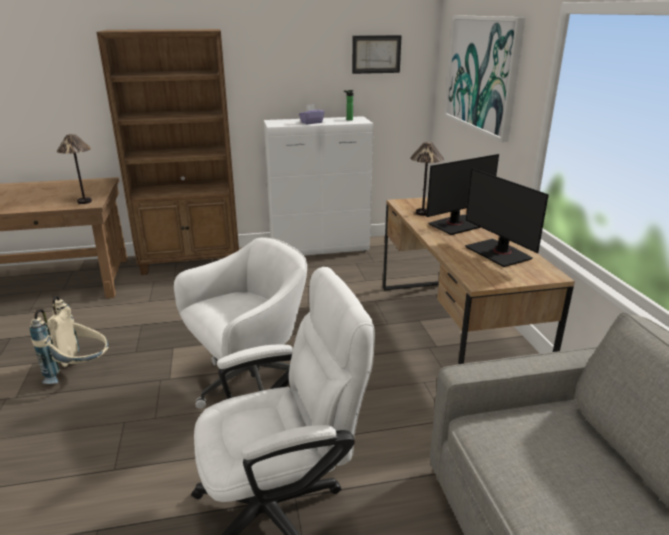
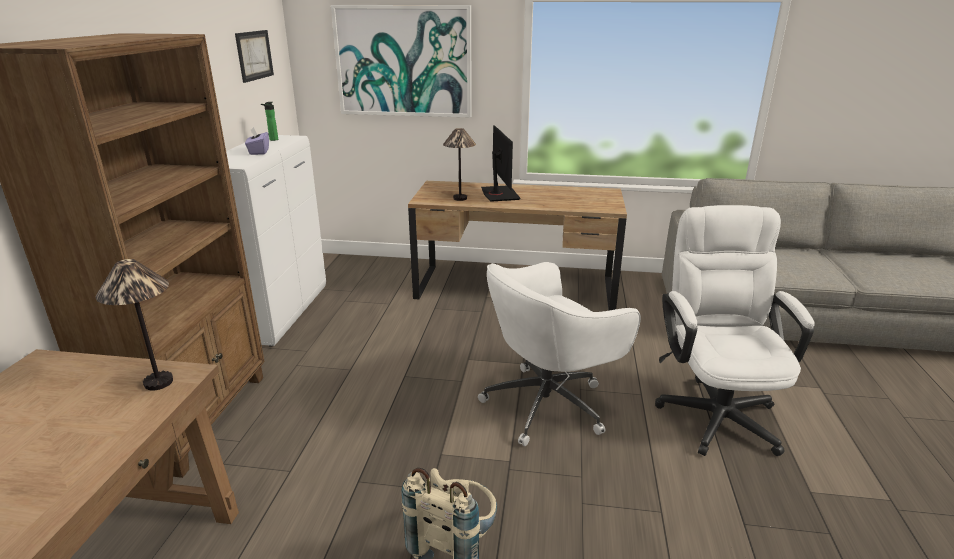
camera: 70 degrees left, 0 degrees up
(251, 386) = (549, 404): white office chair -> white office chair turned 105 degrees counterclockwise
(498, 253) = (565, 195): monitor -> none

